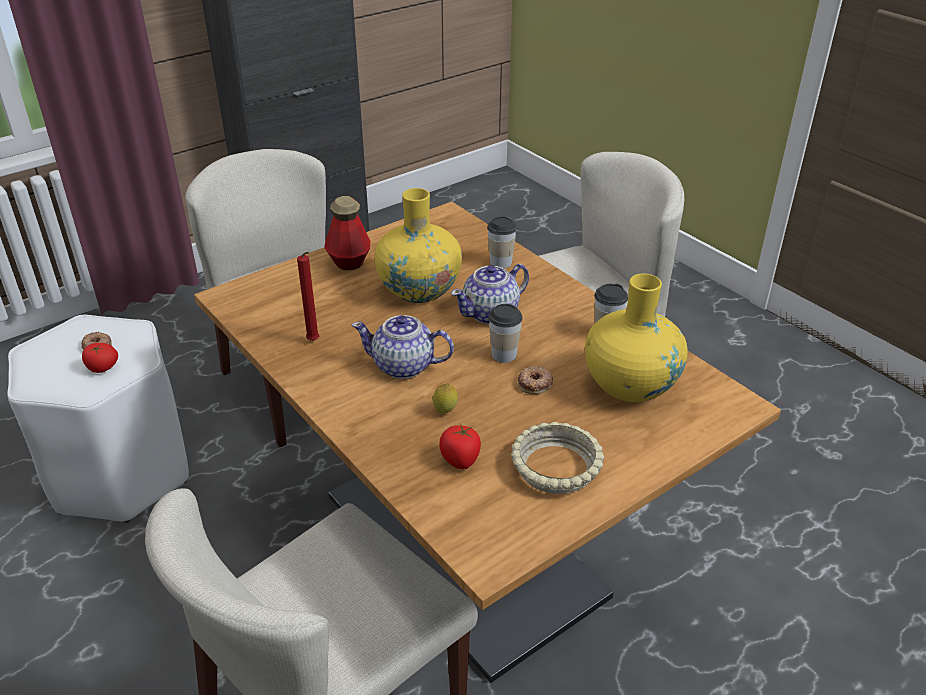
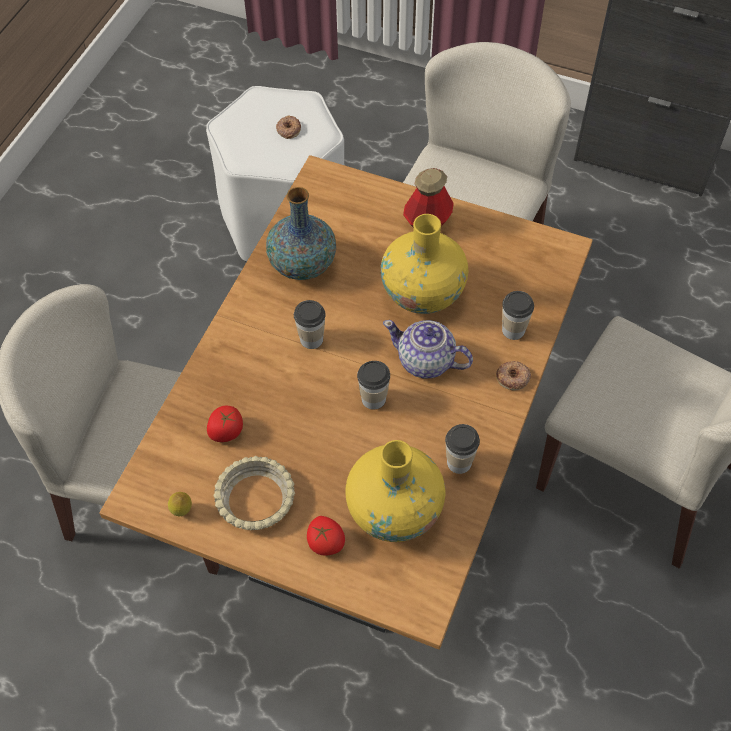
camera: 60 degrees right, 20 degrees up
(102, 368) = (267, 151): tomato -> tomato (325, 542)
(314, 342) = (302, 265): red candle -> vase
(404, 366) = (311, 339): teapot -> cup
(445, 411) = (274, 395): lemon -> lemon (182, 511)
(535, 383) = (350, 439): donut -> donut (513, 378)

